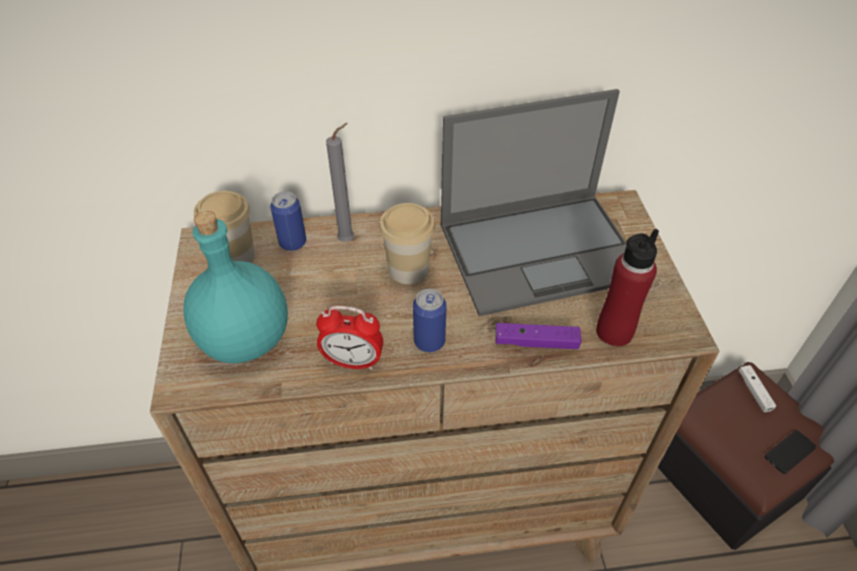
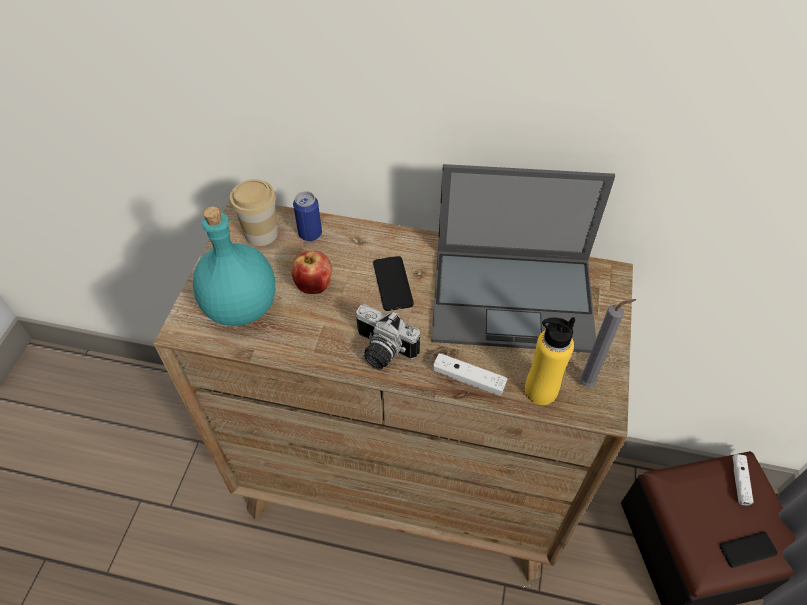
camera: 20 degrees right, 5 degrees up
(322, 295) = (314, 286): none -> apple
(349, 240) = (356, 244): grey candle -> grey candle (589, 383)
(353, 362) = (314, 350): alarm clock -> none
(408, 269) = (393, 283): cup -> phone
(429, 342) = (381, 351): can -> camera
(536, 342) = (468, 379): purple game controller -> white game controller
(614, 332) = (540, 390): red bottle -> yellow bottle

